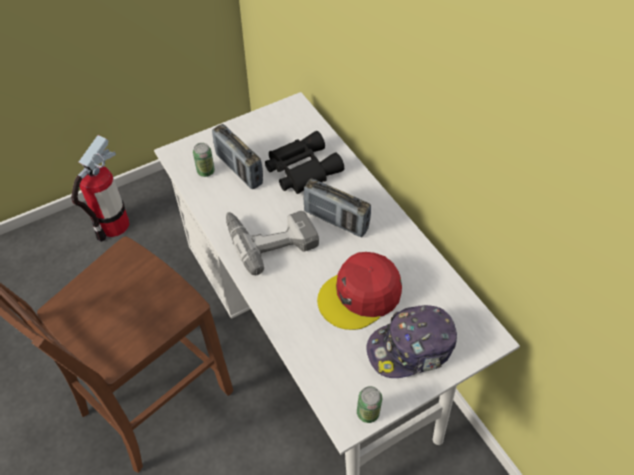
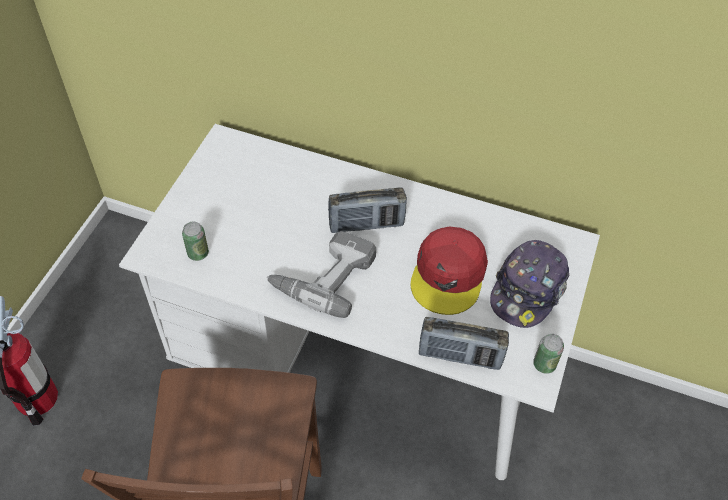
camera: 40 degrees left, 0 degrees up
(239, 169) = (230, 232): radio -> radio (460, 356)
(301, 169) = (289, 196): black binoculars -> none

